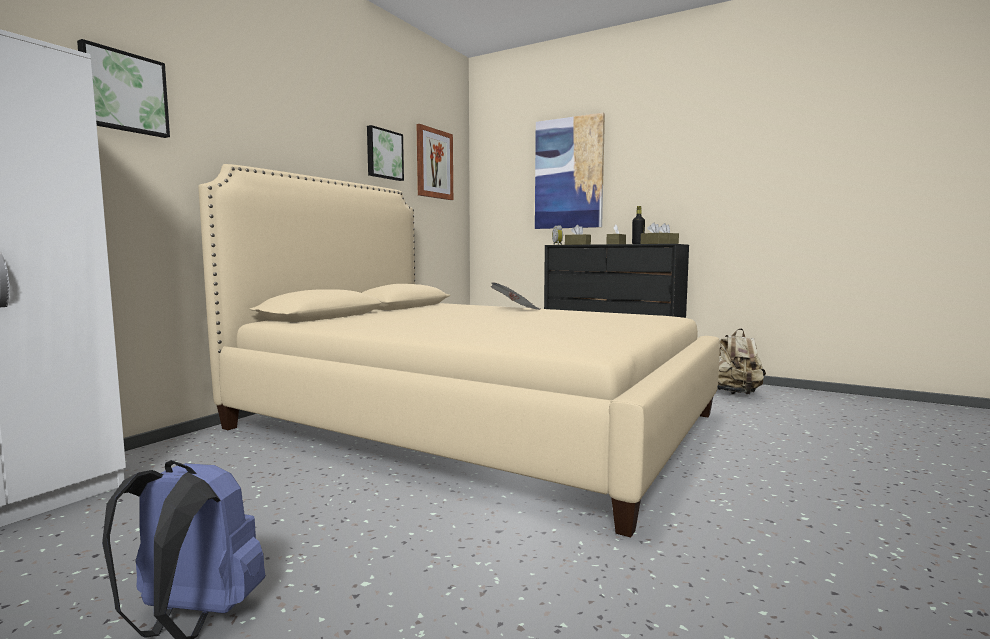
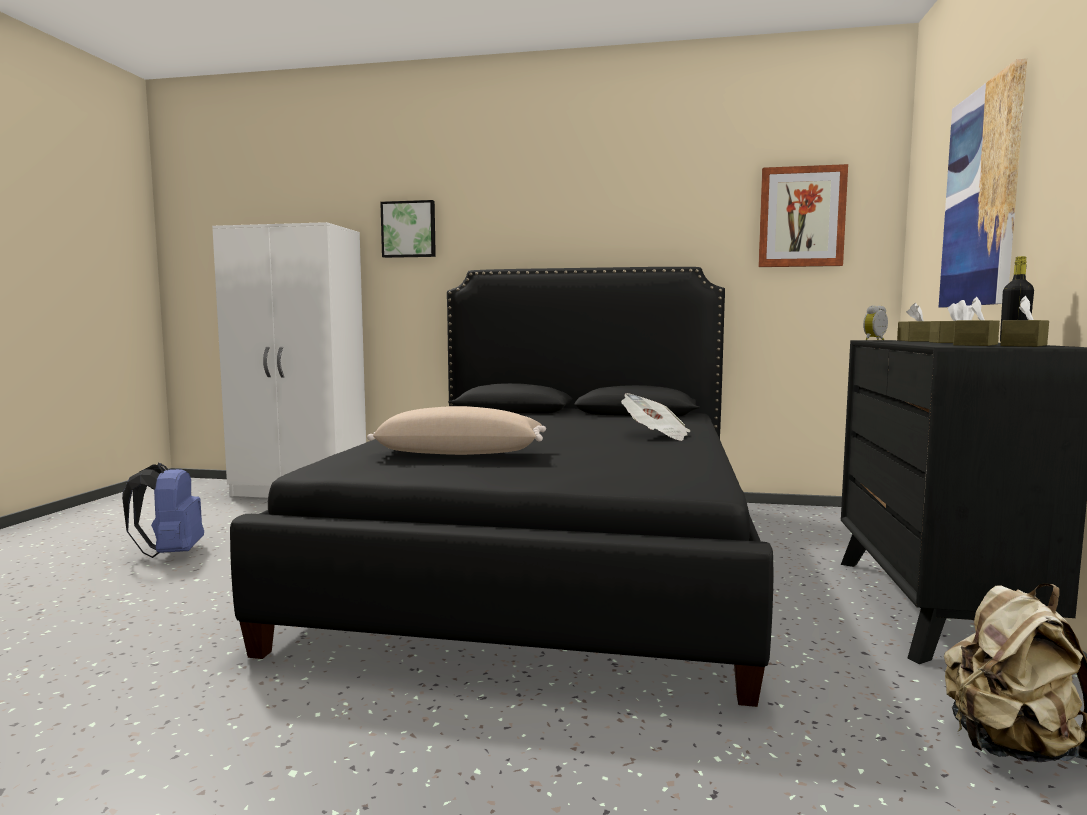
camera: 70 degrees right, 0 degrees up
(383, 154) = (691, 223): picture -> none
(473, 421) = (548, 557): beige bed -> black bed
(553, 329) = (461, 453): none -> beige pillow

